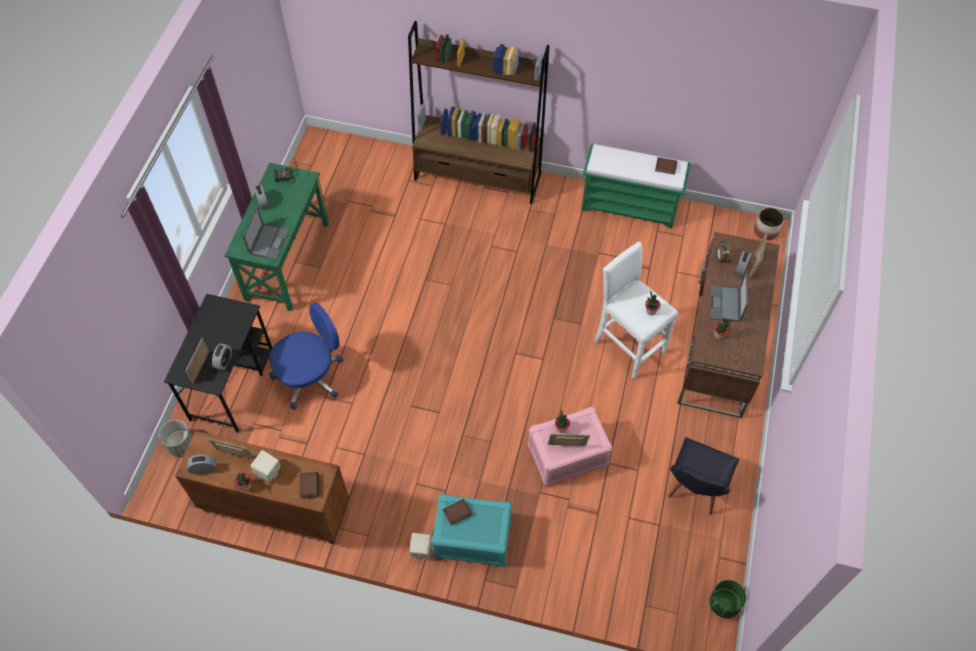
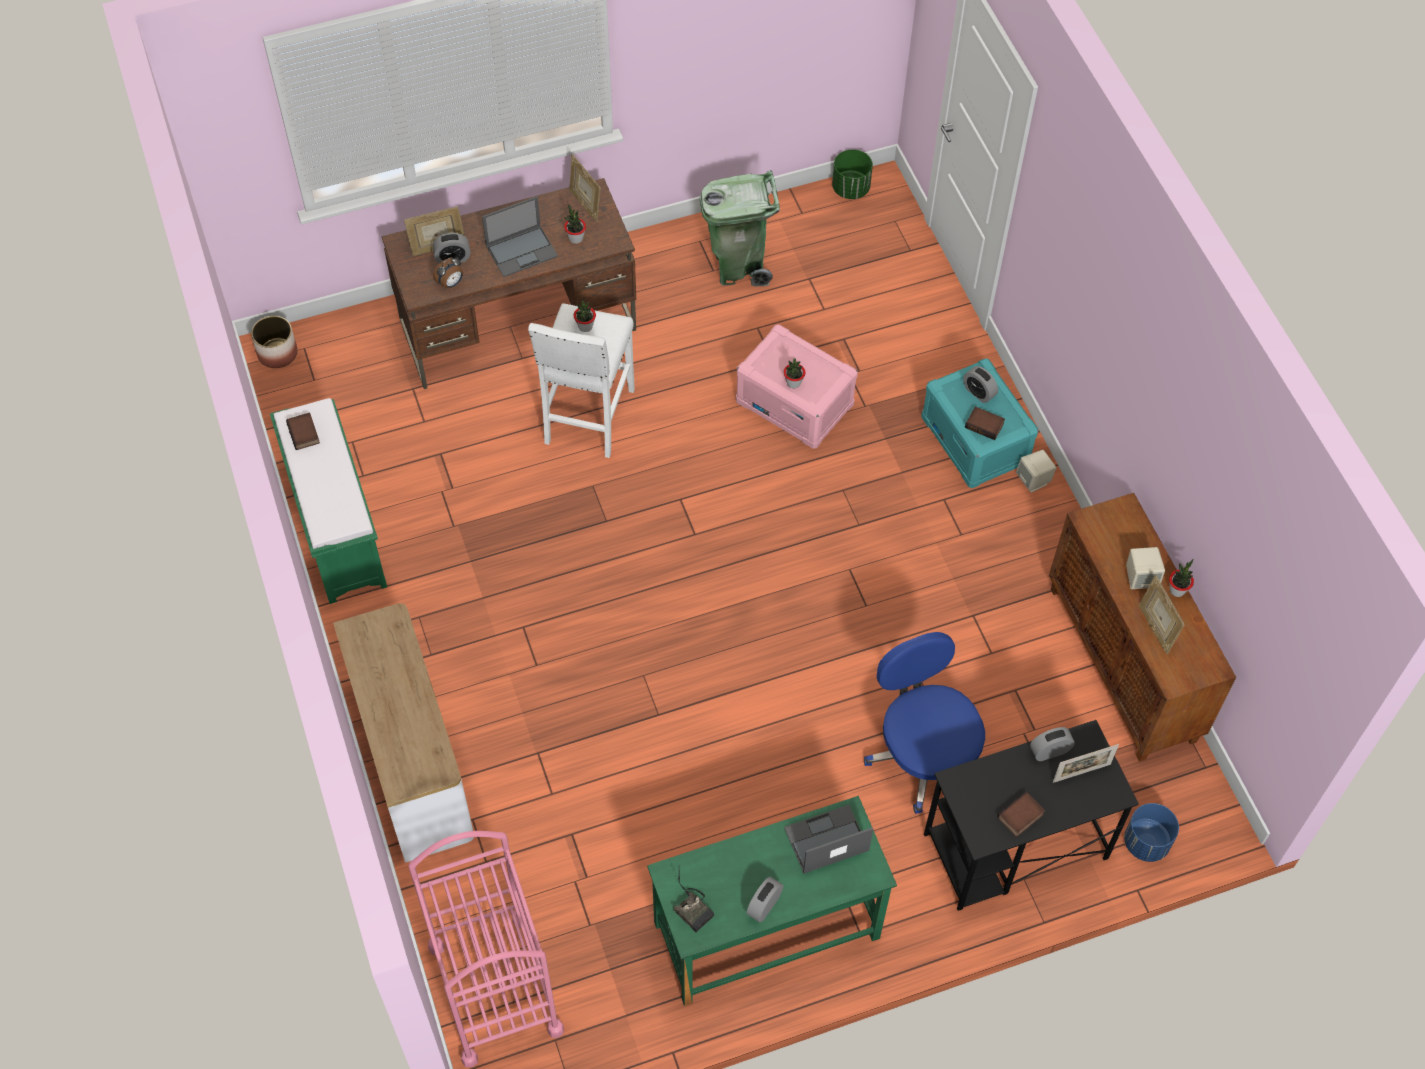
camera: 125 degrees left, 0 degrees up
(180, 444) = (1146, 843): grey planter -> blue planter
(204, 469) = (1200, 651): alarm clock -> alarm clock (978, 392)
(309, 486) = (1117, 525): book -> book (1020, 817)
(311, 377) = (923, 754): blue office chair -> blue office chair turned 45 degrees clockwise
(350, 157) = (495, 988): none -> pink cart
(477, 177) = (412, 763): brown bookcase -> console table
(567, 447) = (812, 365): picture frame -> picture frame (585, 204)
(694, 489) = (738, 266): black chair -> green trash can

